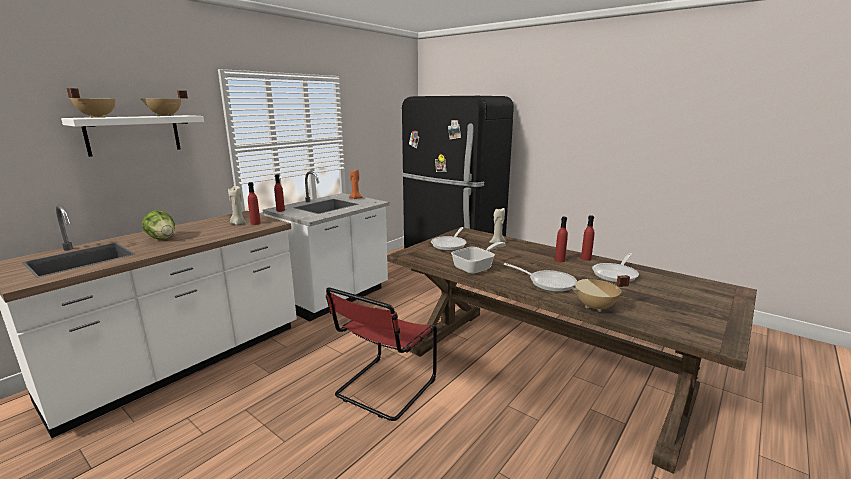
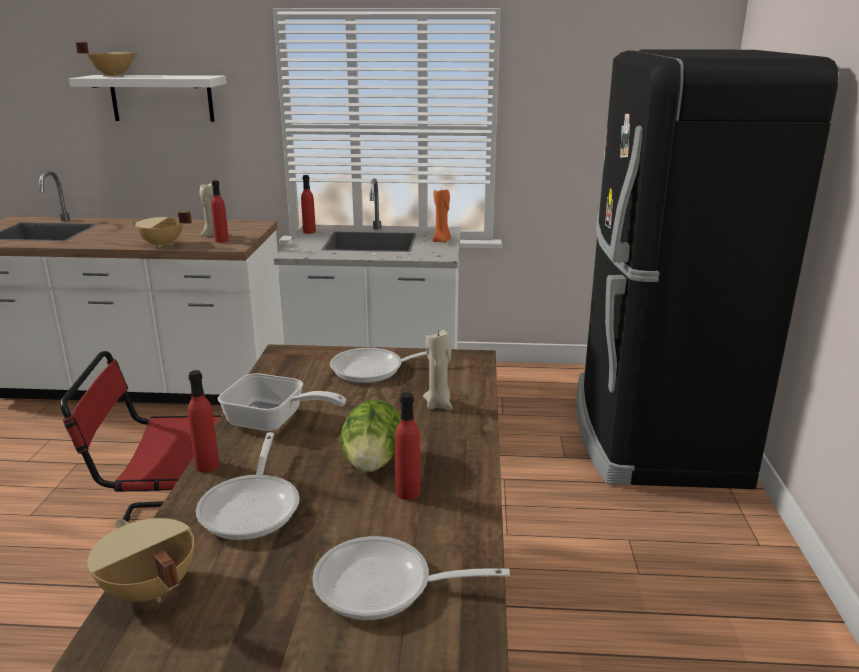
camera: 55 degrees right, 5 degrees up
(162, 238) = (123, 231): lettuce -> lettuce (373, 463)
(166, 115) = (181, 76): beige cooking pot -> beige cooking pot (162, 245)
(586, 258) = (457, 523): red bottle -> red bottle (207, 466)

